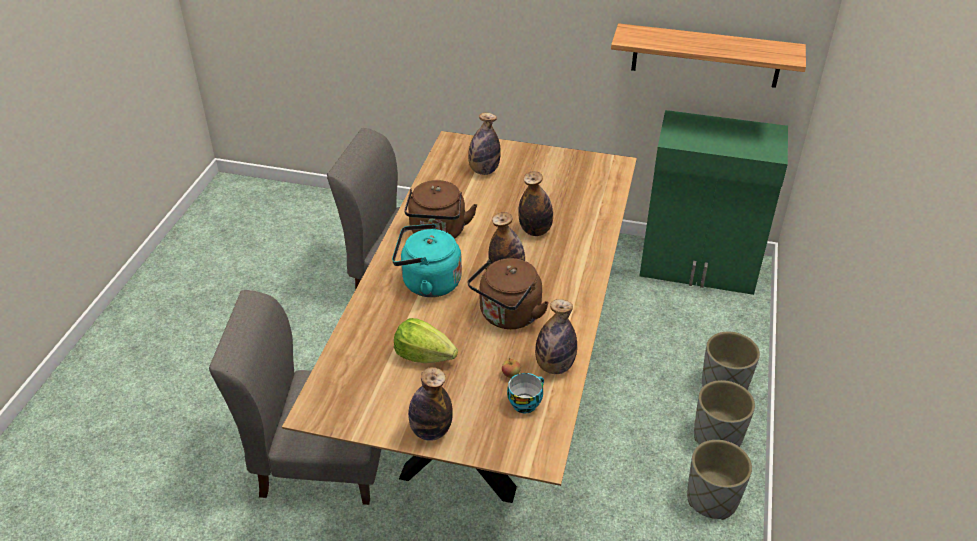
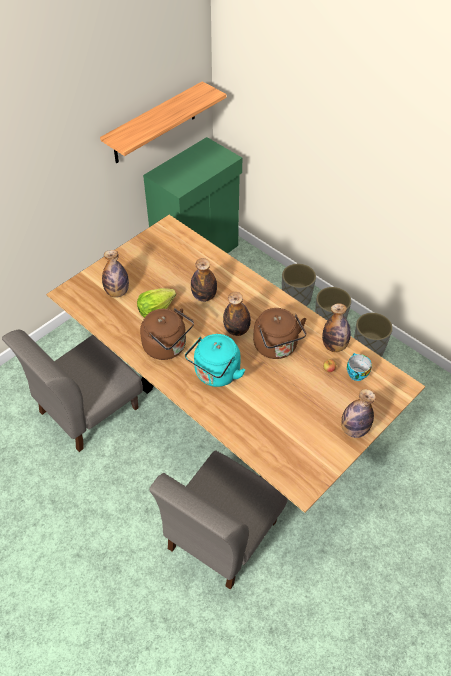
camera: 60 degrees left, 10 degrees up
(423, 355) = (285, 406): lettuce -> lettuce (155, 310)

